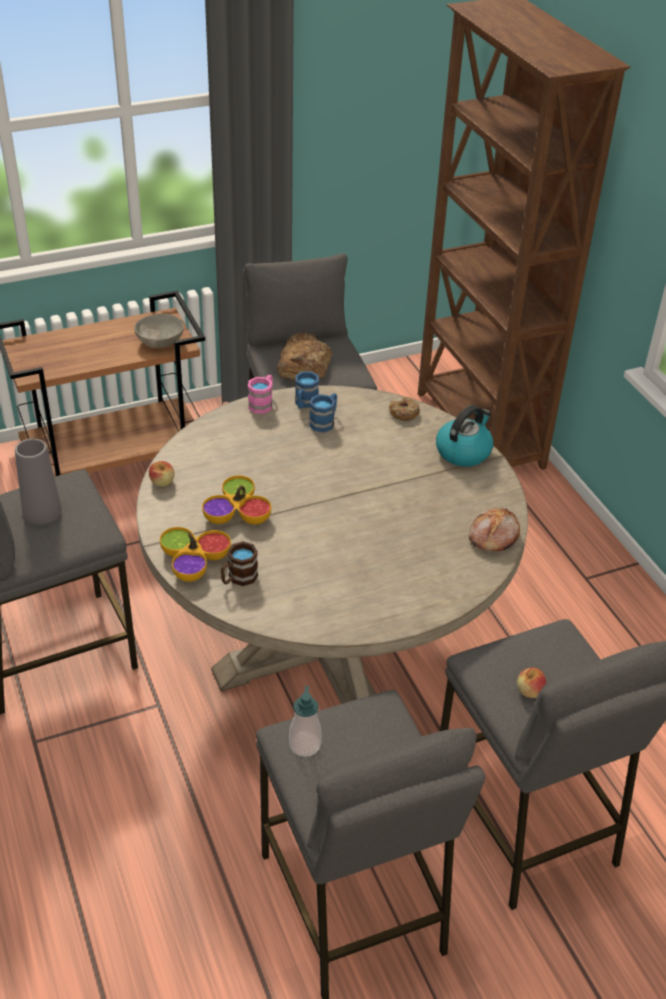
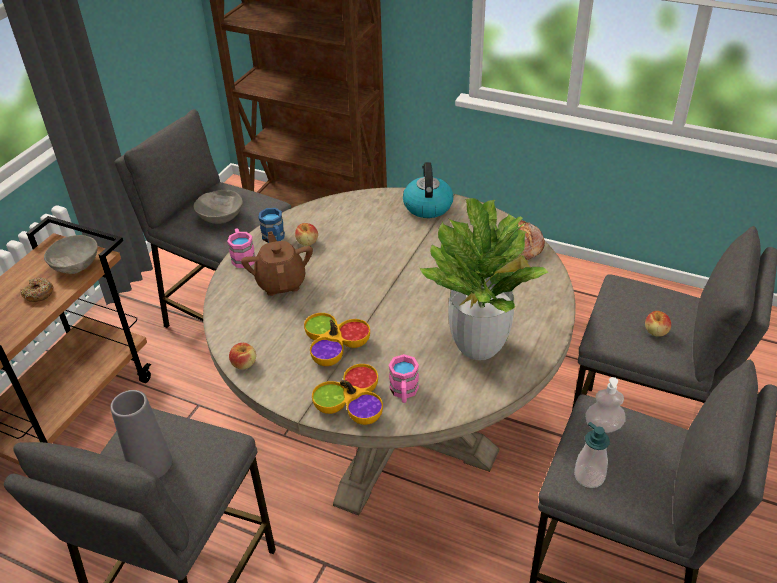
camera: 40 degrees left, 0 degrees up
(238, 578) = (404, 392): brown mug -> pink mug
(264, 440) = (281, 282): none -> brown teapot
(303, 365) = (220, 217): bread -> grey bowl
(325, 421) = (307, 242): blue mug -> apple
(340, 586) = (479, 346): none -> potted plant
(369, 722) = (603, 426): none -> soap dispenser
(404, 413) = (354, 204): donut -> donut (39, 294)

